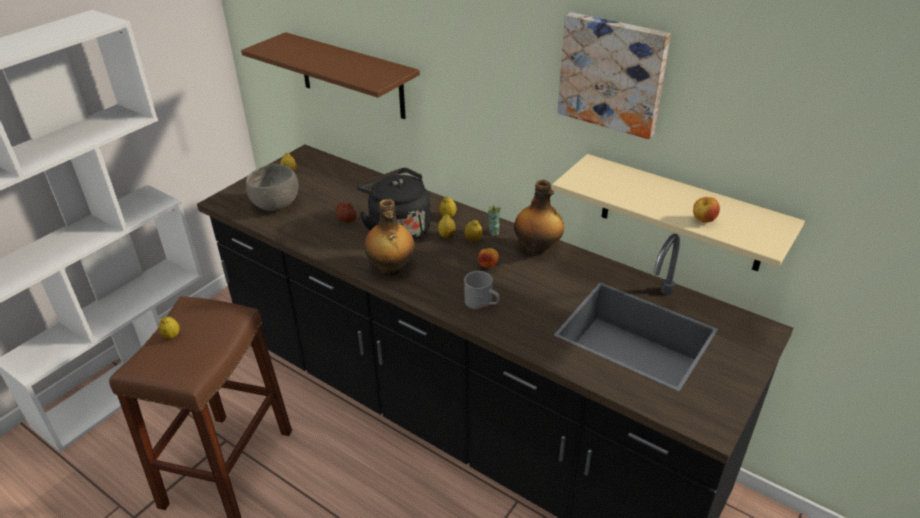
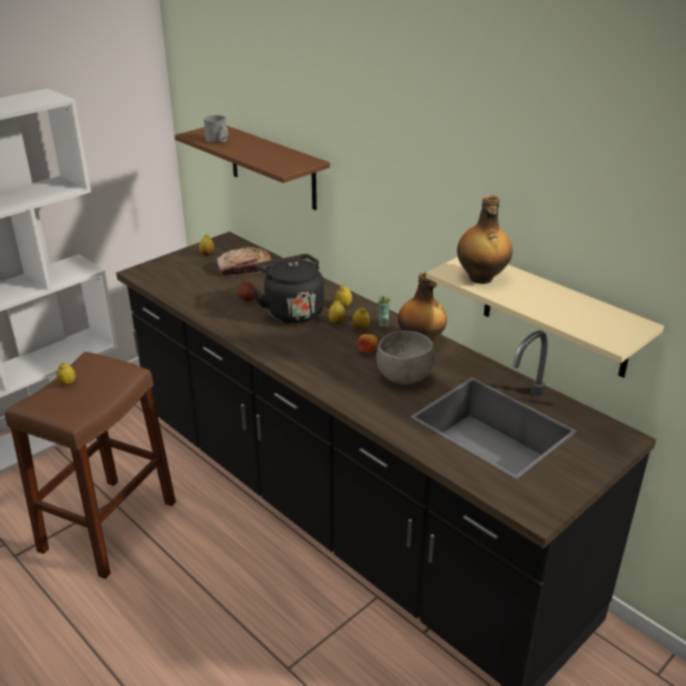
camera: 10 degrees right, 5 degrees down
(276, 205) = (186, 280): grey bowl -> grey bowl (404, 377)
(333, 185) = (245, 268): none -> bread
(390, 269) = (274, 344): bottle -> bottle (481, 278)
(482, 303) = (351, 382): grey mug -> grey mug (218, 141)
(613, 73) = (493, 171): picture -> none
(703, 220) = (560, 315): apple -> none

